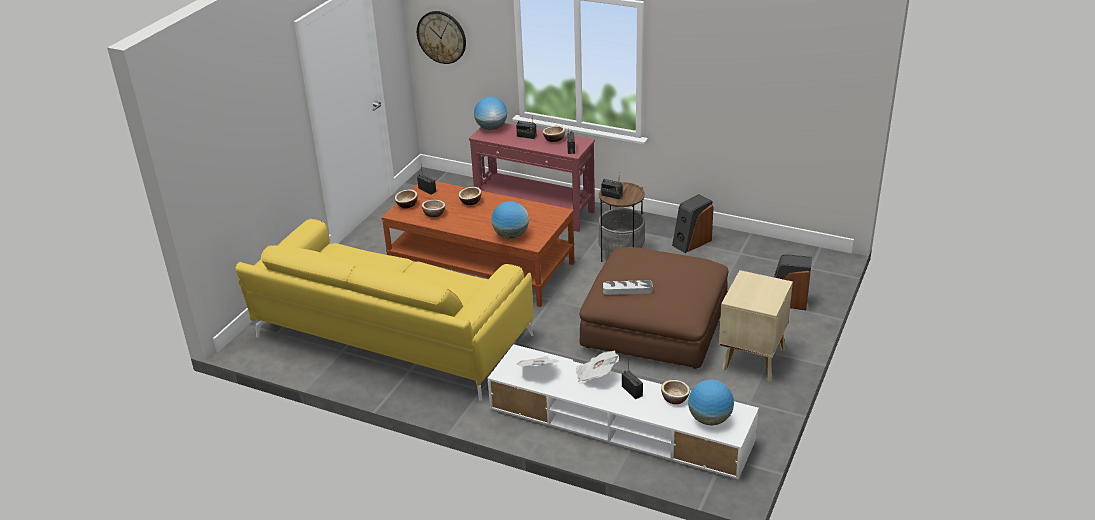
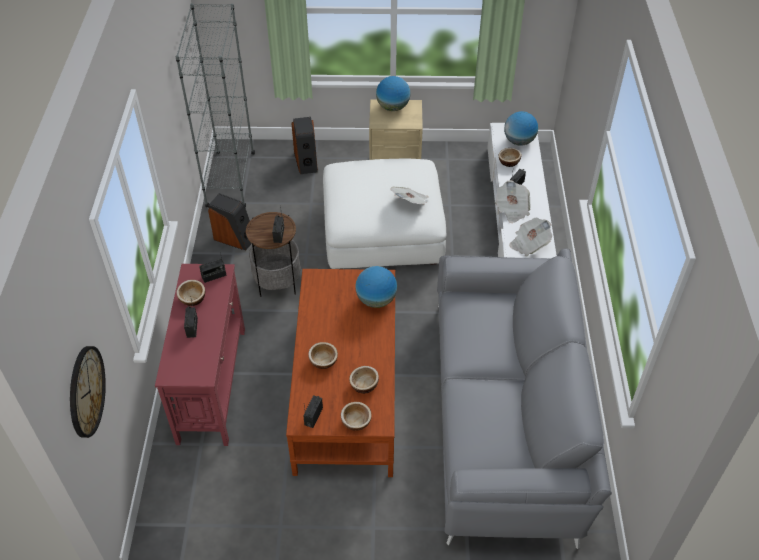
camera: 115 degrees left, 15 degrees up
(391, 338) = (505, 415): yellow sofa -> grey sofa
(491, 128) = (178, 372): globe -> globe (392, 107)
(627, 290) = (410, 202): grey tray -> newspaper
(654, 326) = (382, 230): brown ottoman -> white ottoman
(777, 252) = (230, 180): none -> grey bookcase

